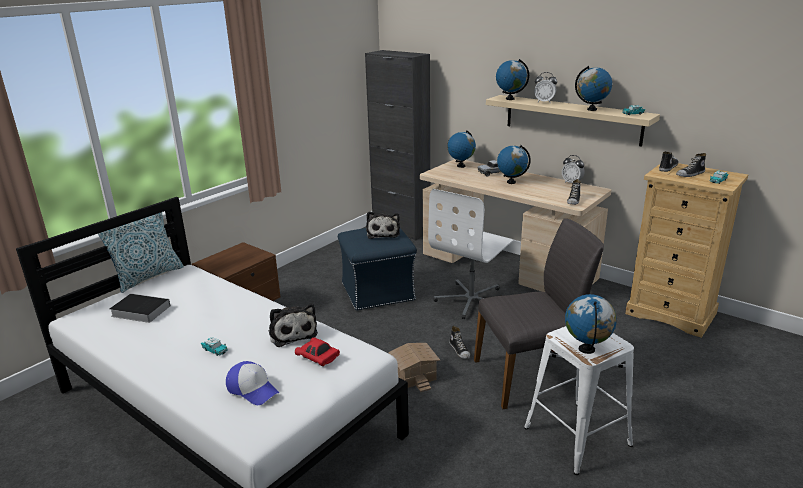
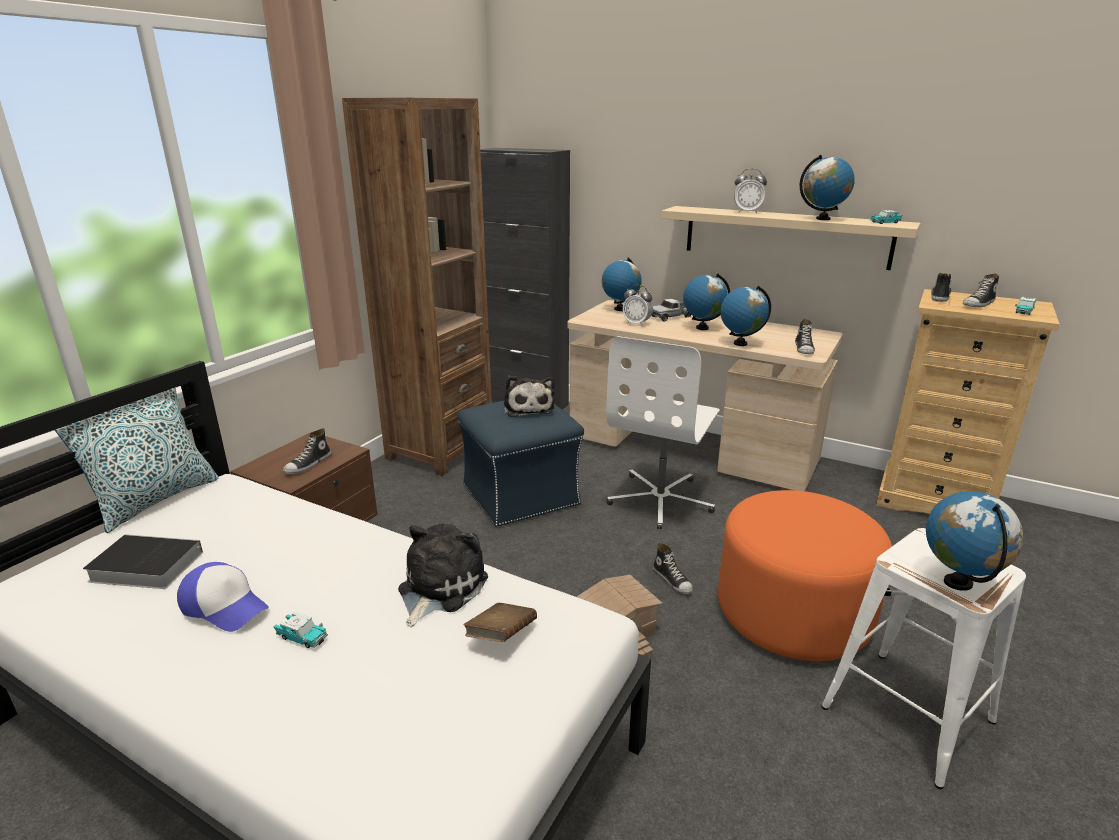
camera: 10 degrees left, 0 degrees up
(237, 262) = (308, 464): none -> shoe
(253, 389) = (395, 718): cap -> cap (225, 606)
(292, 333) = (439, 588): plush toy -> plush toy turned 120 degrees counterclockwise
(318, 358) = (501, 636): red toy car -> brown book
(332, 259) = (440, 450): none -> brown bookcase
(510, 99) = (695, 209): globe -> globe (740, 343)
(531, 375) = (793, 613): grey chair -> orange ottoman
(572, 183) = (784, 326): alarm clock -> alarm clock (637, 324)

